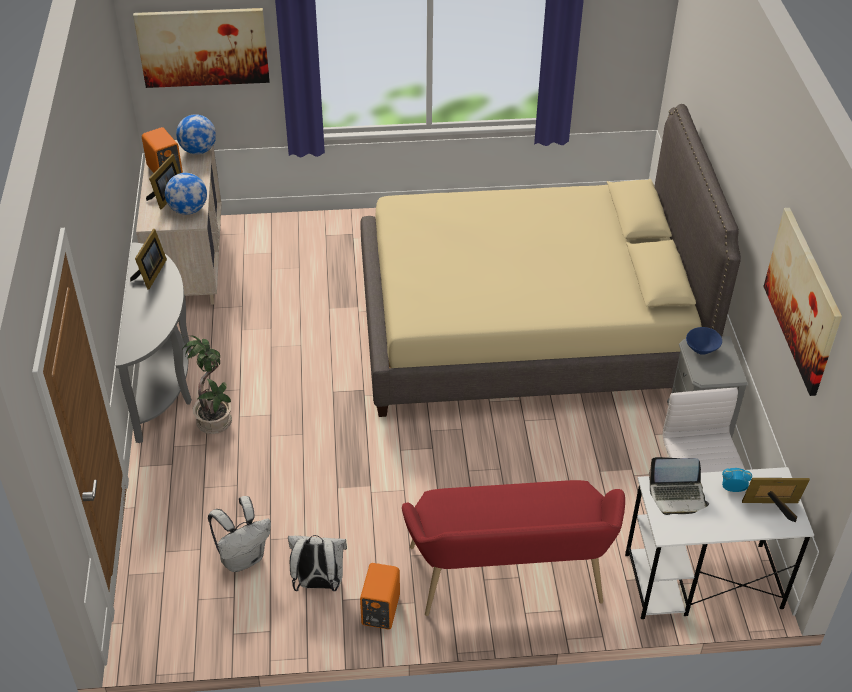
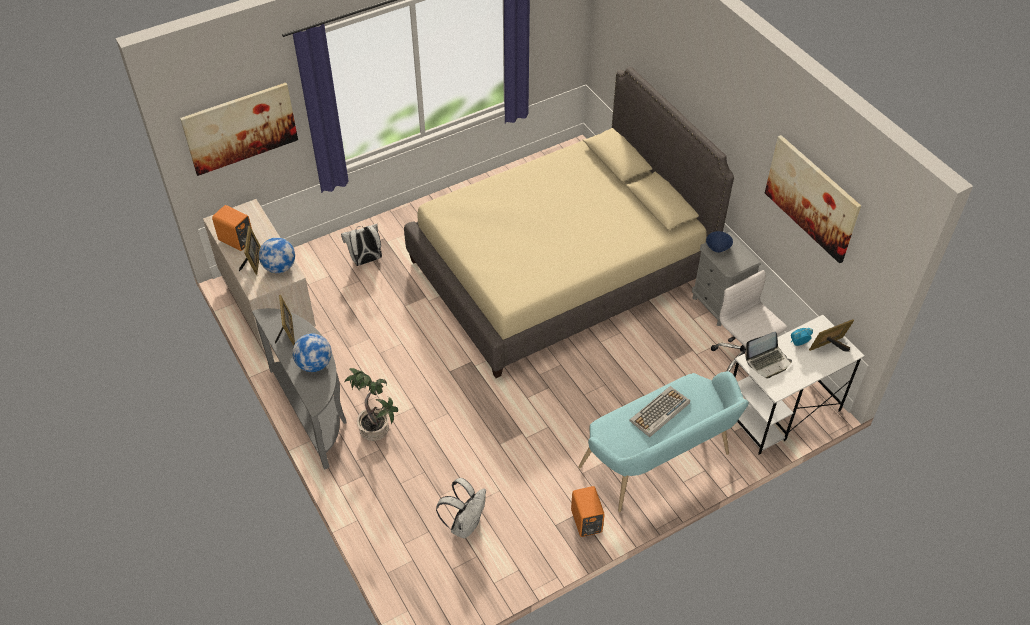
camera: 25 degrees left, 5 degrees up
(198, 150) = (252, 213): globe -> globe (314, 364)
(318, 583) = (531, 520): white backpack -> white backpack (366, 260)
(509, 582) = (660, 464): red bench -> turquoise bench
(514, 509) = (659, 412): none -> keyboard

